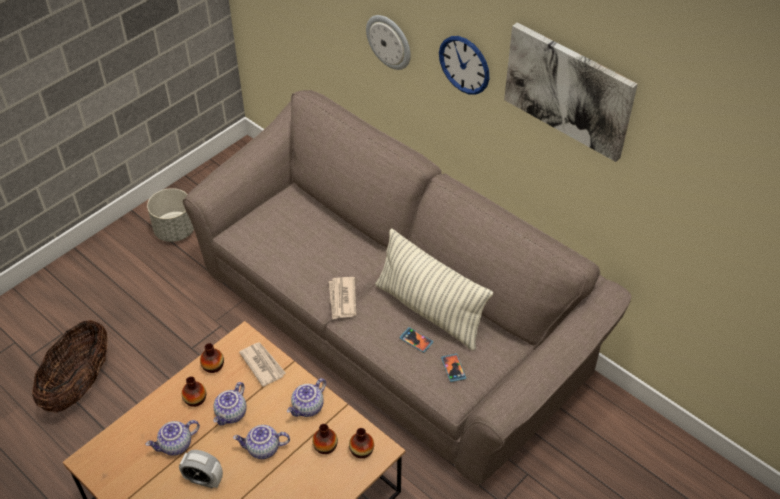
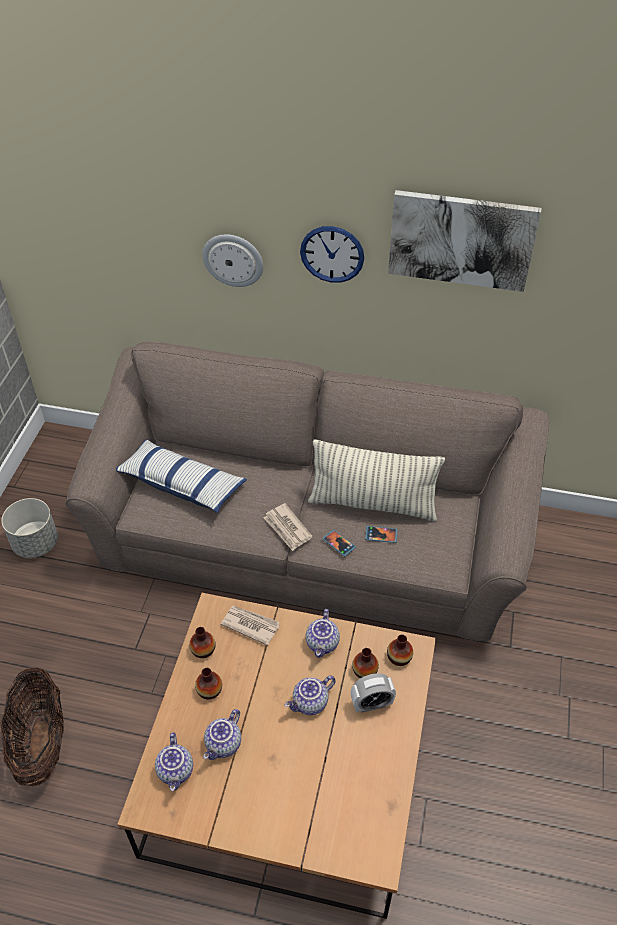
camera: 30 degrees left, 0 degrees up
(204, 480) = (276, 762): alarm clock -> alarm clock (371, 704)
(232, 414) = (256, 686): teapot -> teapot (176, 771)
(284, 225) = (181, 484): none -> pillow
(453, 368) = (431, 544): phone -> phone (339, 543)

